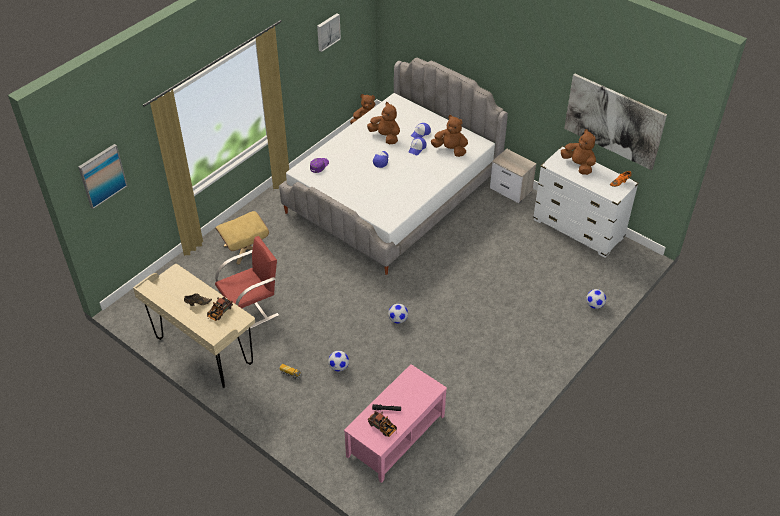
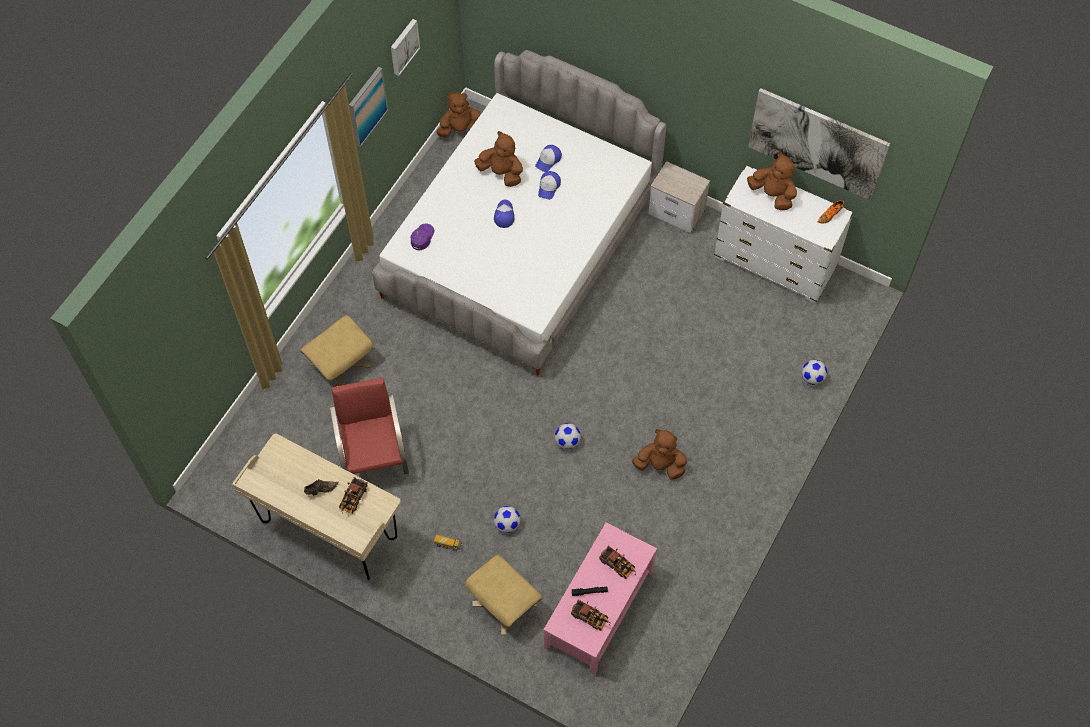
camera: 10 degrees left, 15 degrees up
(102, 175) = (165, 353): picture -> picture (367, 106)
(251, 308) = (374, 455): red chair -> red chair turned 60 degrees counterclockwise
(322, 420) = (504, 604): none -> beige ottoman
(414, 395) = (618, 566): none -> toy truck
(450, 149) = (594, 182): brown plush toy -> brown plush toy (660, 465)

